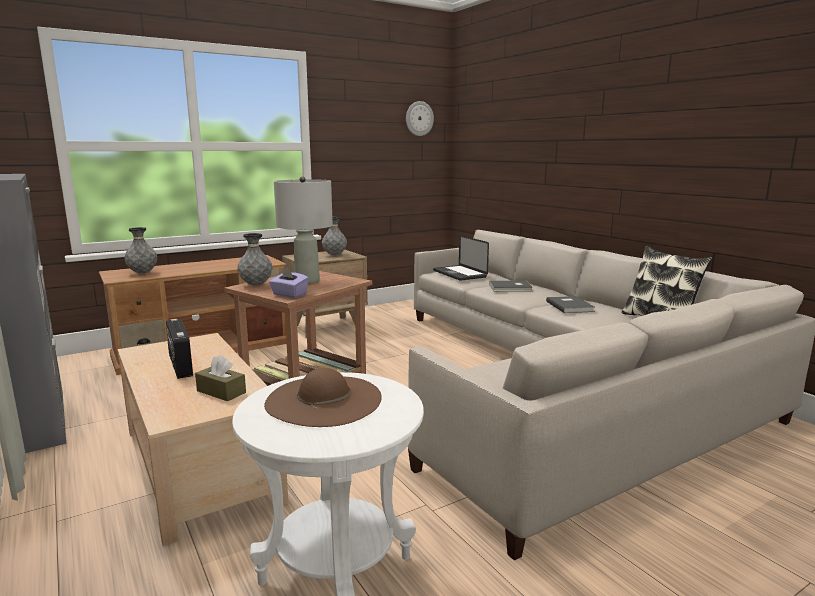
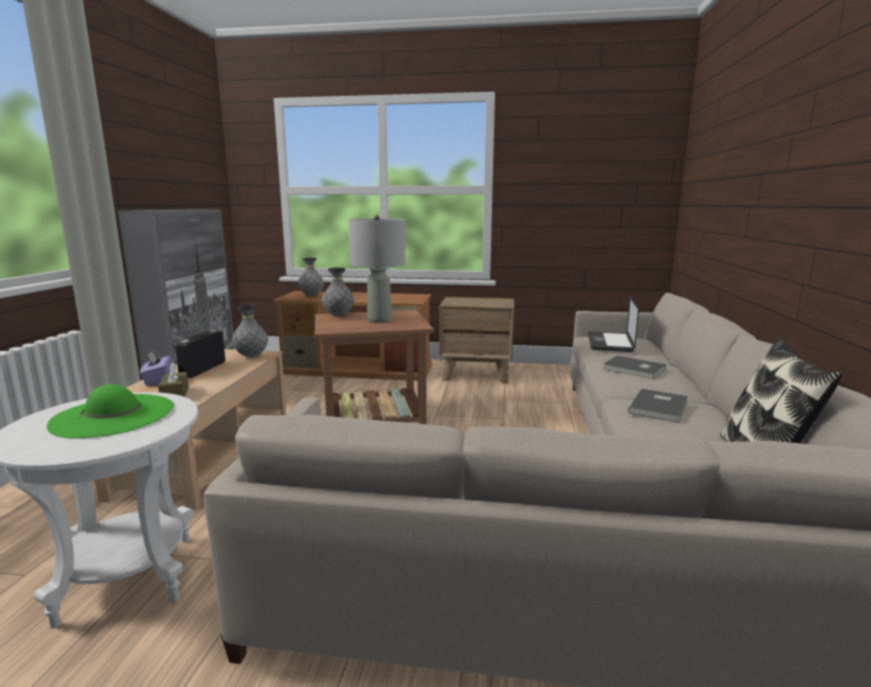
camera: 40 degrees right, 0 degrees up
(289, 295) = (335, 328): purple tissue box -> purple tissue box (158, 381)
(324, 400) = (114, 415): brown hat -> green hat
(334, 255) = (488, 302): grey vase -> grey vase (251, 356)
(419, 118) = (634, 155): wall clock -> none

